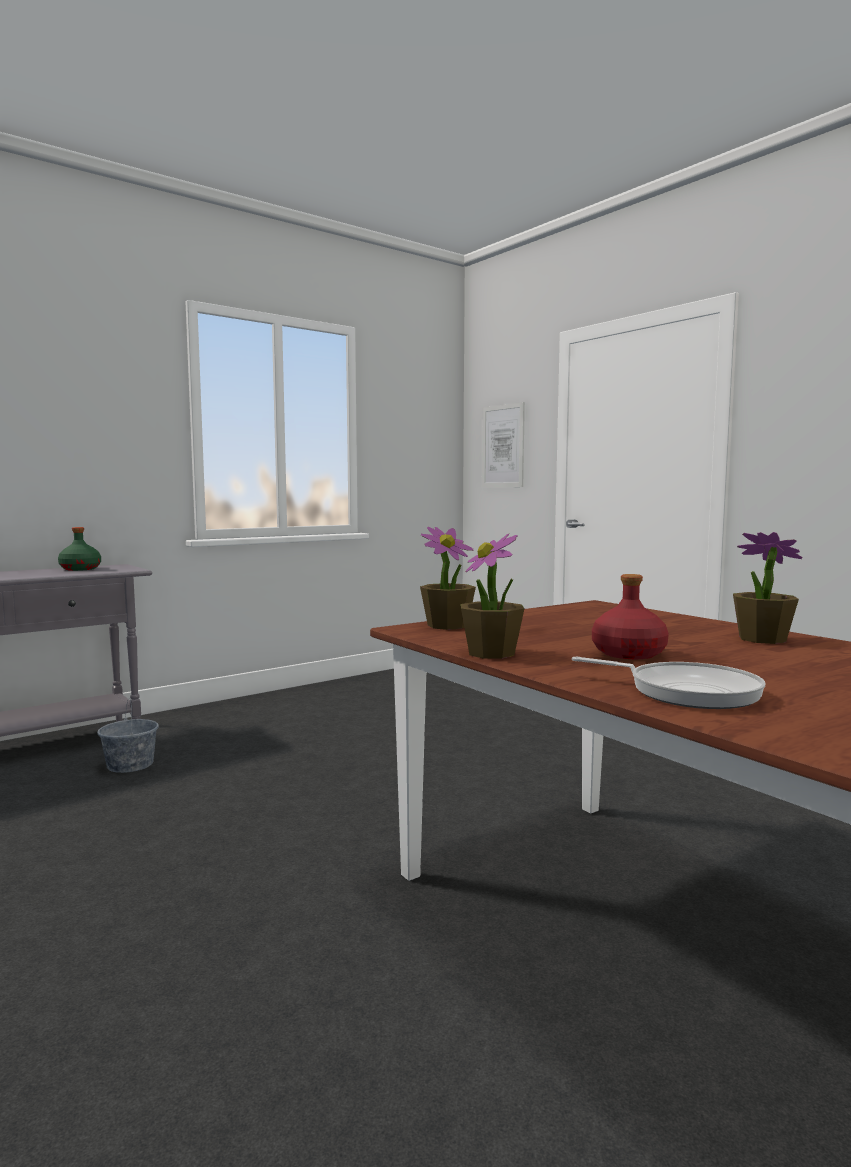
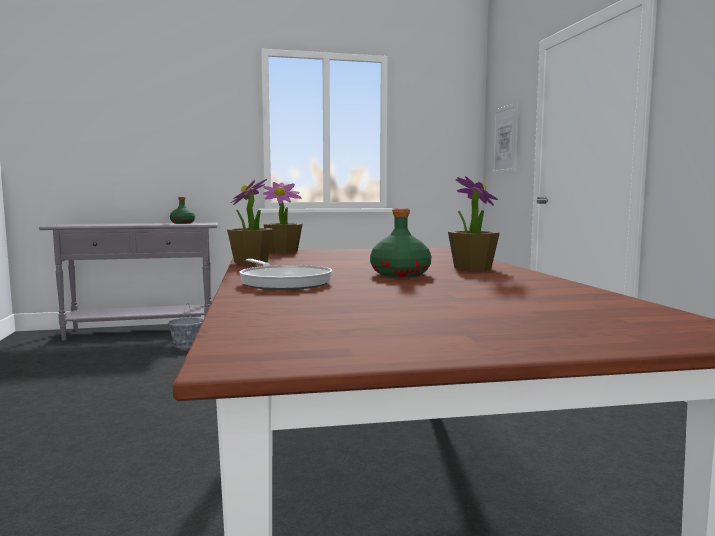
camera: 25 degrees right, 0 degrees up
(628, 653) = (335, 267): red bottle -> none
(740, 659) = (400, 274): none -> green bottle

